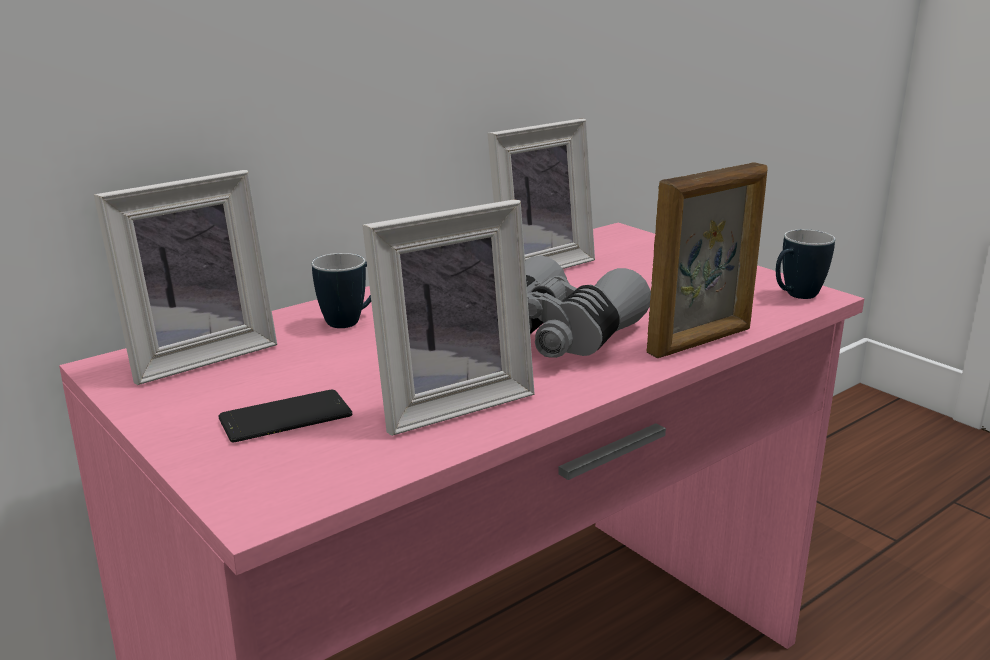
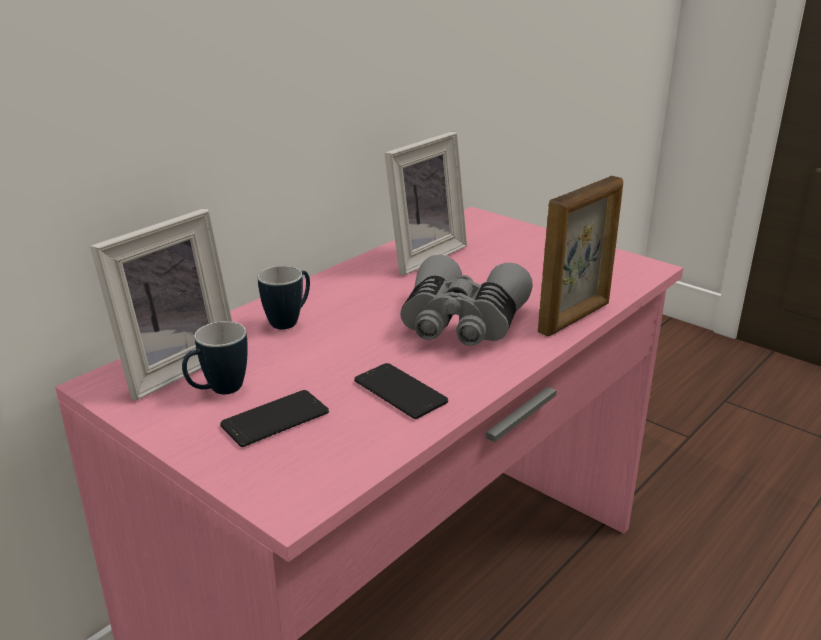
camera: 10 degrees left, 5 degrees up
(448, 401) = (400, 391): picture frame -> phone
(795, 296) = (632, 270): mug -> mug (218, 391)

